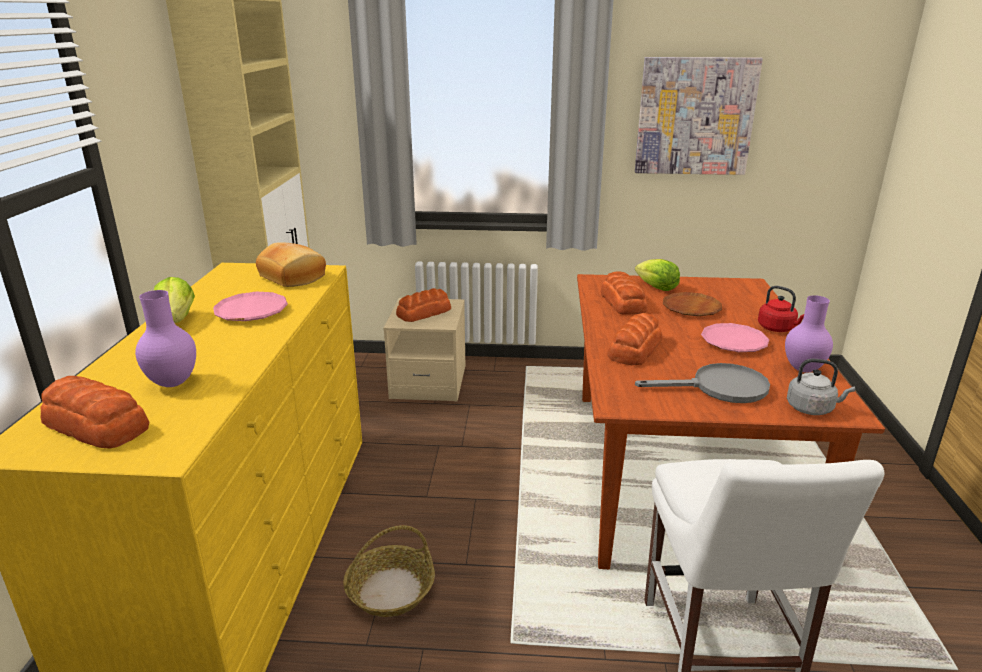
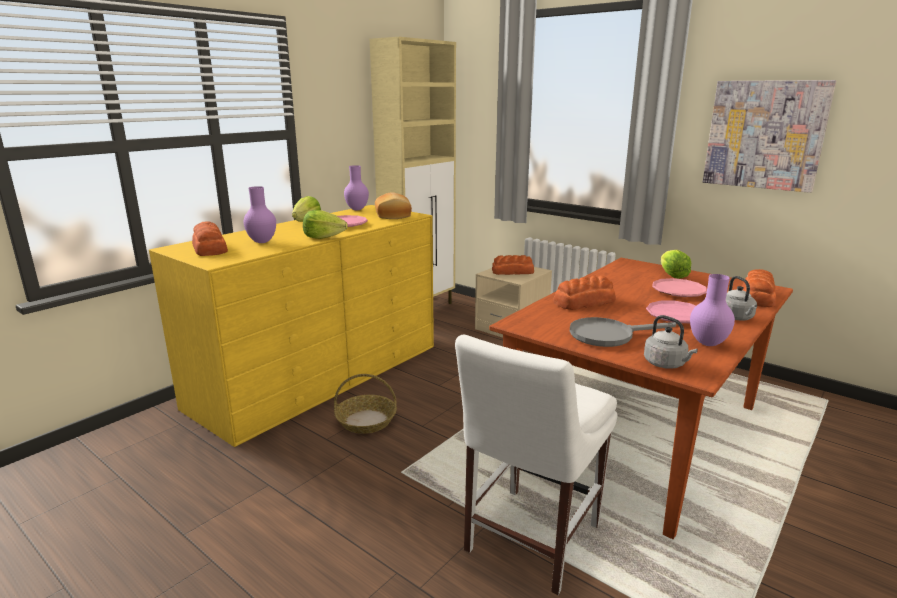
camera: 35 degrees right, 5 degrees down
(216, 276) = (357, 209): none -> purple vase
(261, 346) = (323, 237): none -> lettuce
(623, 302) = (626, 277): bread -> bread (758, 297)
(691, 308) = (678, 291): brown plate -> pink plate
(719, 388) = (609, 335): grey frying pan -> grey frying pan turned 135 degrees clockwise
(778, 329) = (736, 318): red kettle -> grey kettle

